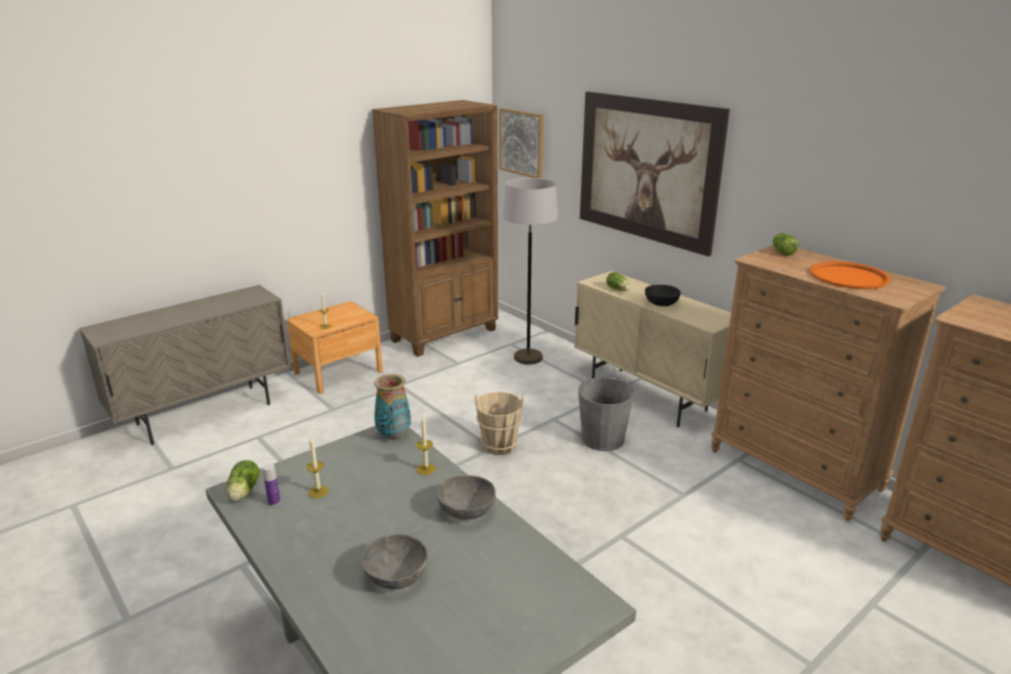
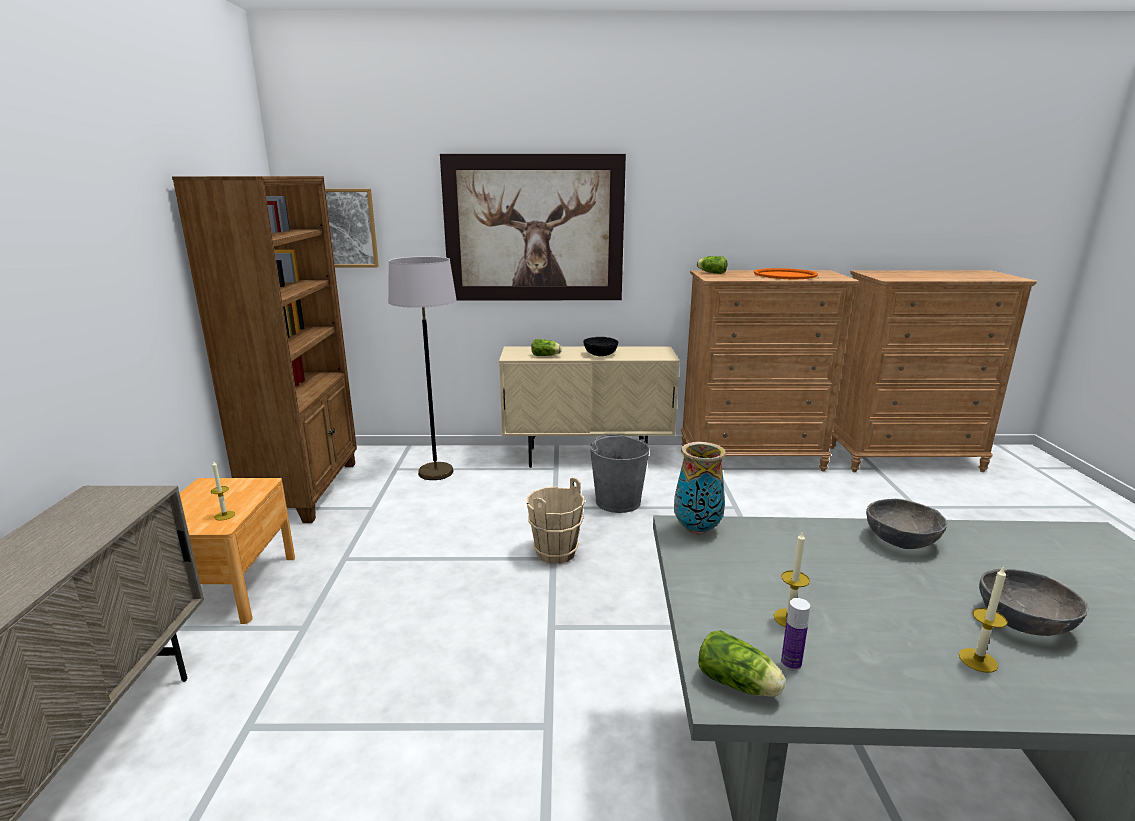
camera: 50 degrees left, 5 degrees down
(426, 469) = (794, 535): candle -> candle (978, 660)

